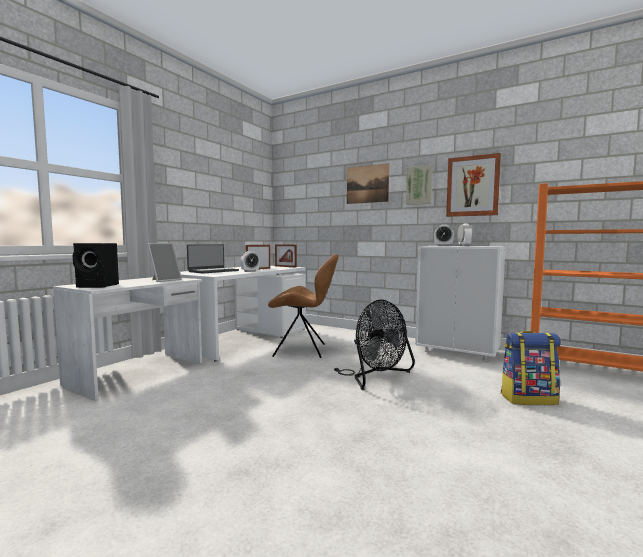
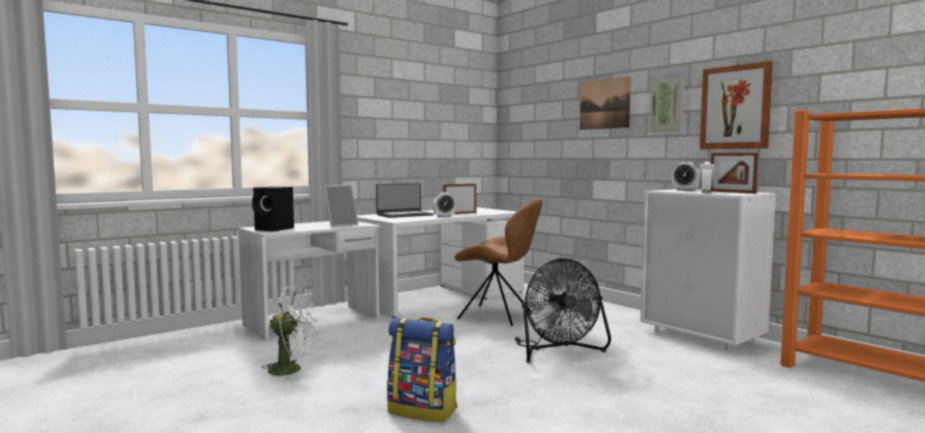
camera: 20 degrees right, 0 degrees up
(144, 432) = (292, 370): none -> white fan
(285, 266) = (500, 210): picture frame -> picture frame (732, 192)
(528, 399) = (727, 396): backpack -> backpack (423, 410)

